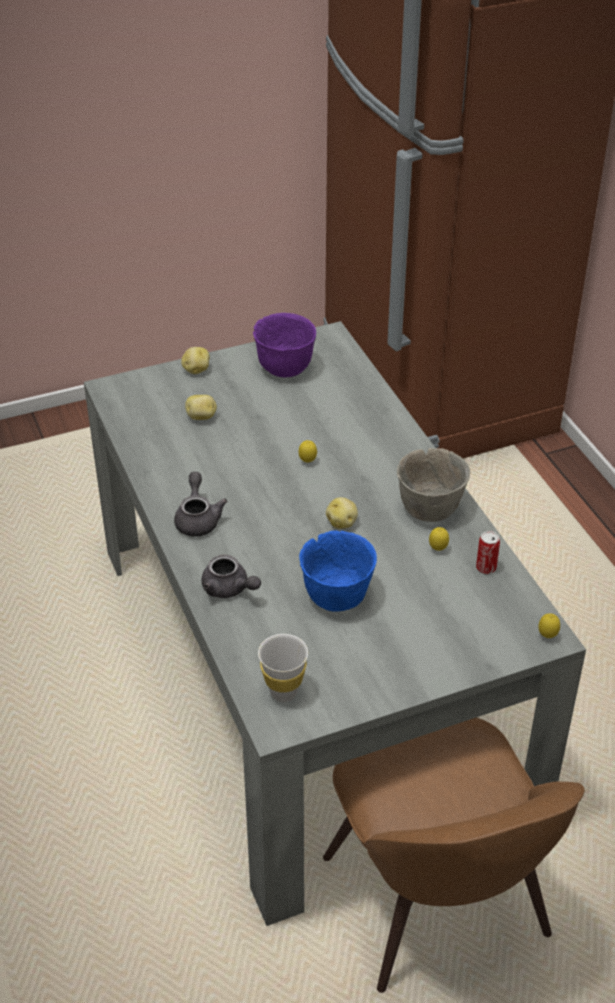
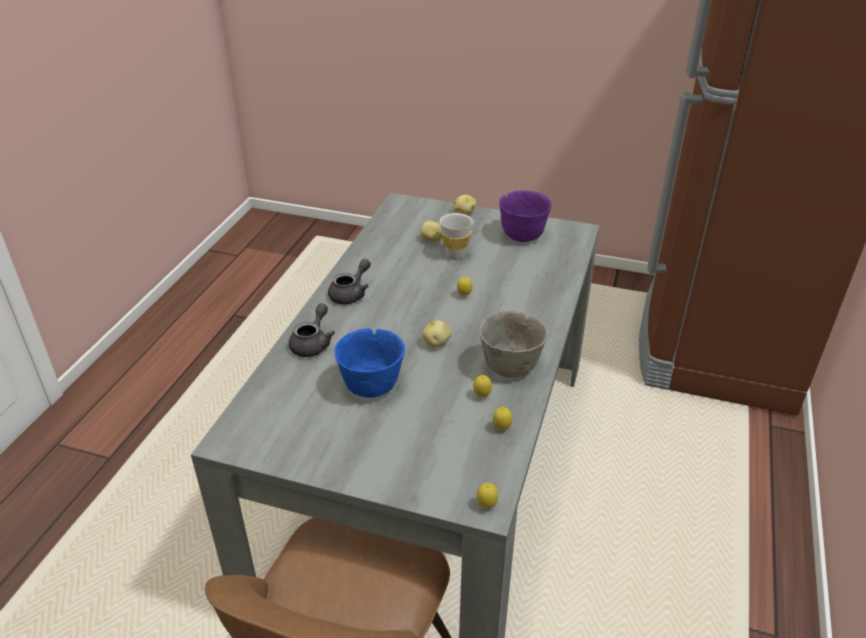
camera: 40 degrees right, 5 degrees down
(229, 589) = (313, 343): grey teapot -> grey teapot turned 150 degrees counterclockwise
(283, 692) = (258, 424): white cup -> white cup (455, 255)
(486, 568) = (501, 428): can -> lemon

